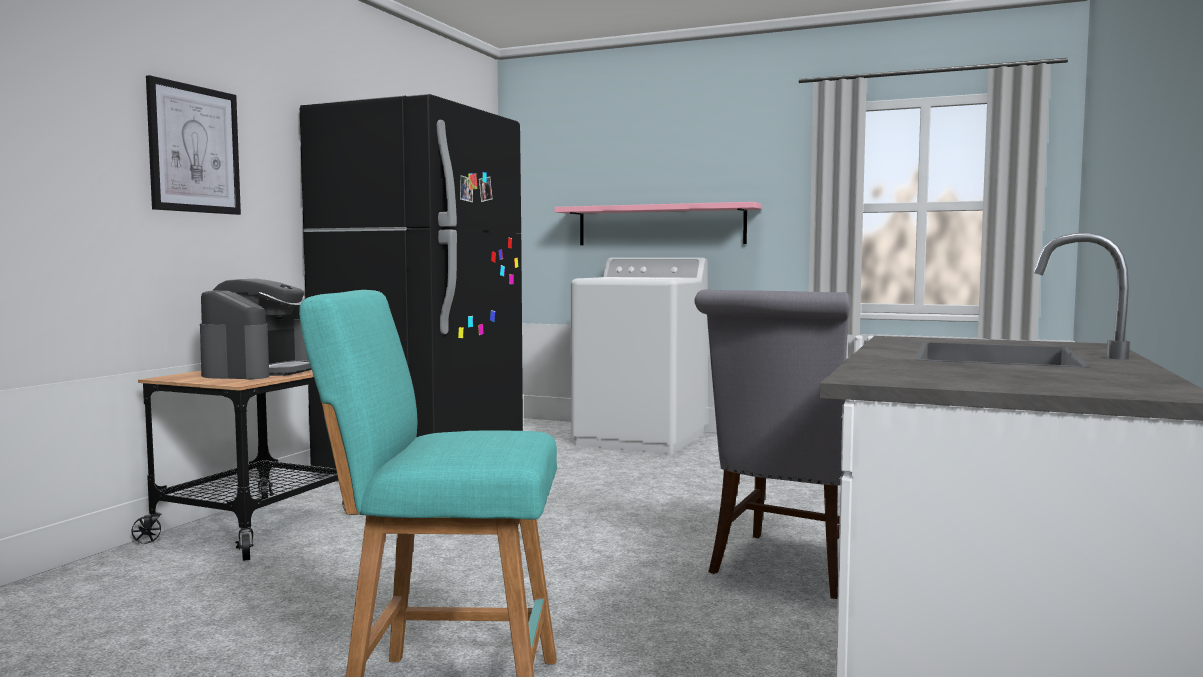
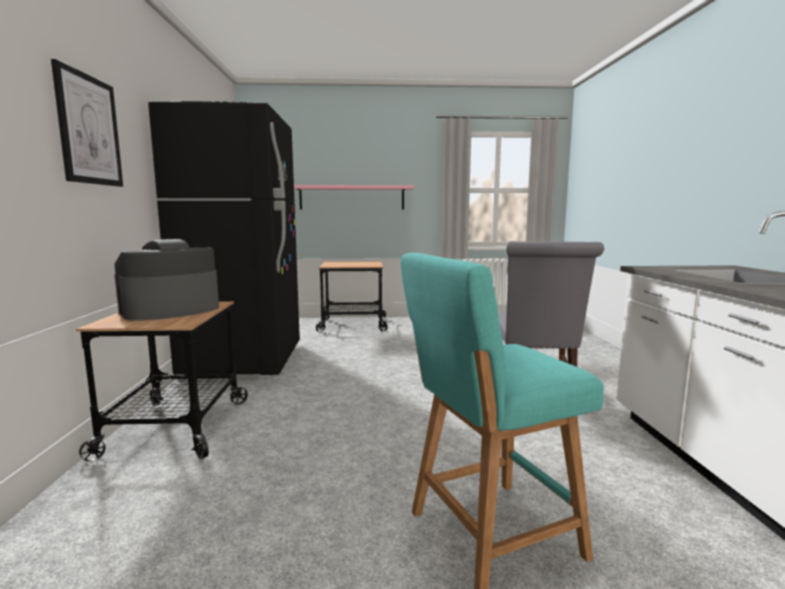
camera: 25 degrees left, 5 degrees up
(261, 371) = (170, 310): coffee machine -> coffee machine turned 120 degrees counterclockwise
(641, 439) = (353, 325): white washing machine -> cart

